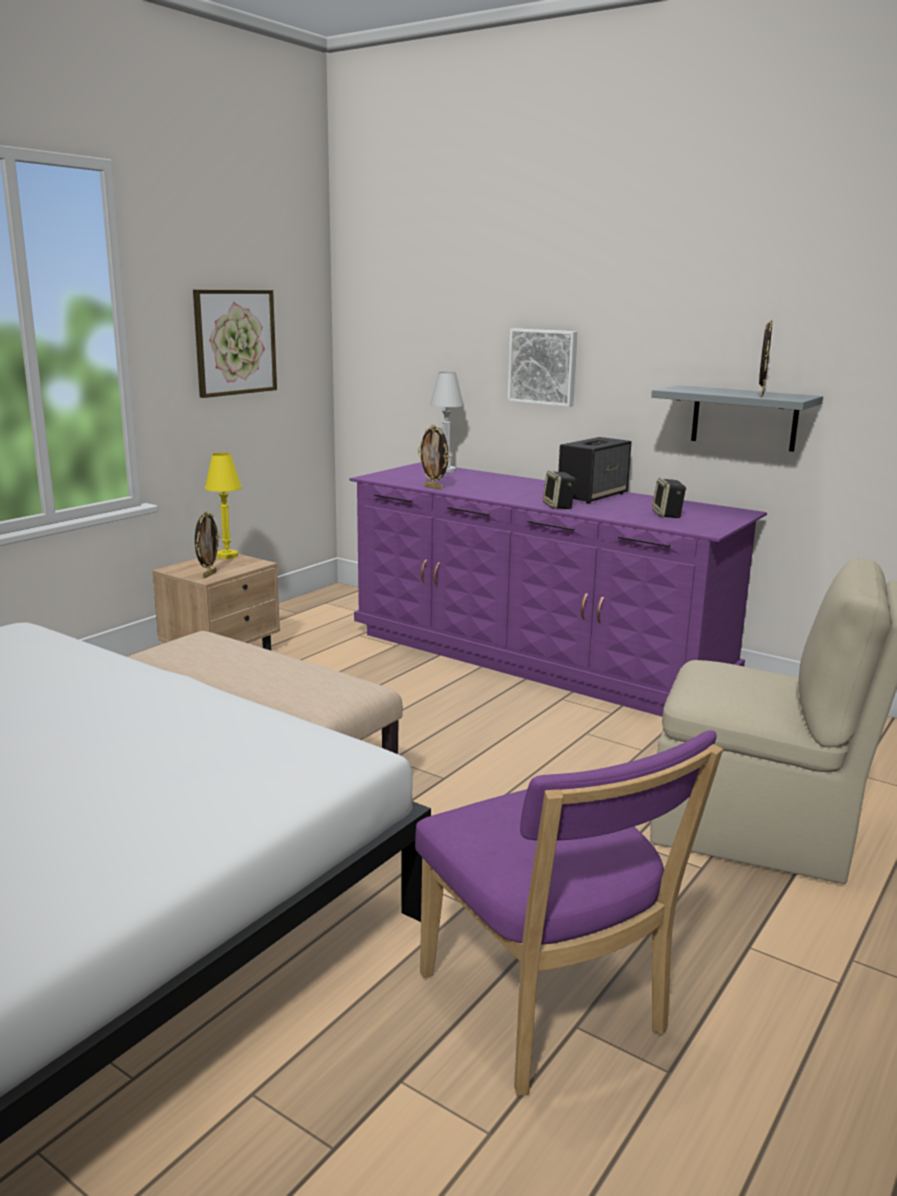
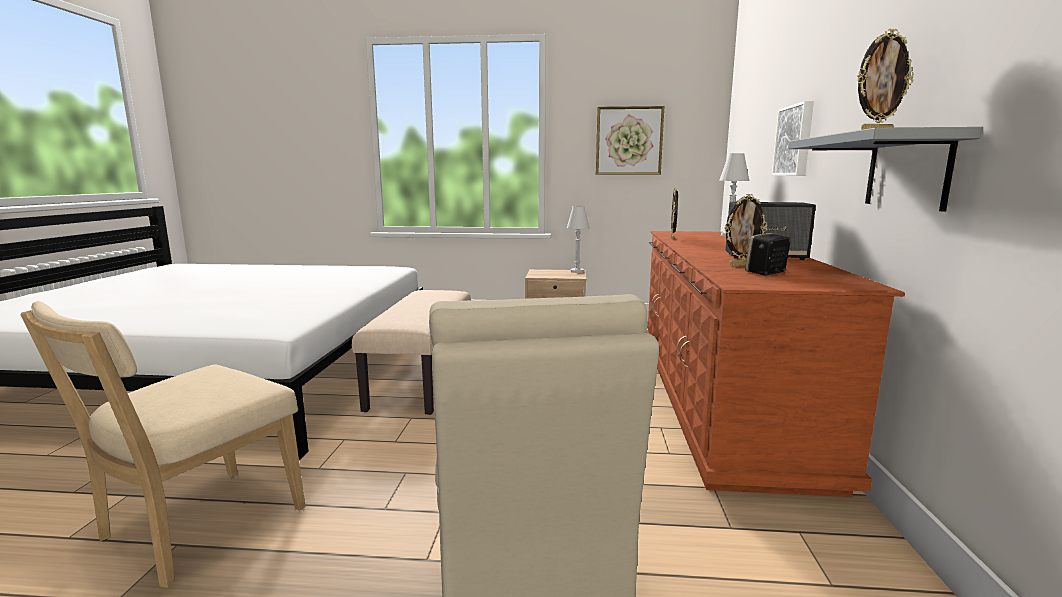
camera: 60 degrees right, 5 degrees down
(208, 575) = (540, 275): picture frame -> picture frame (741, 265)
(227, 555) = (577, 271): yellow table lamp -> white table lamp
(536, 657) = (719, 401): purple dresser -> brown dresser
(547, 1011) = (195, 528): purple chair -> beige chair
(559, 506) = (701, 255): speaker -> none

